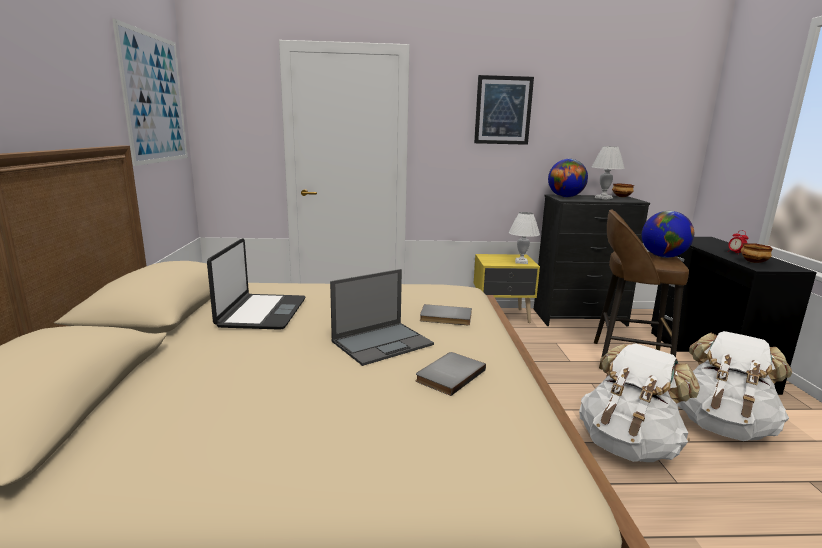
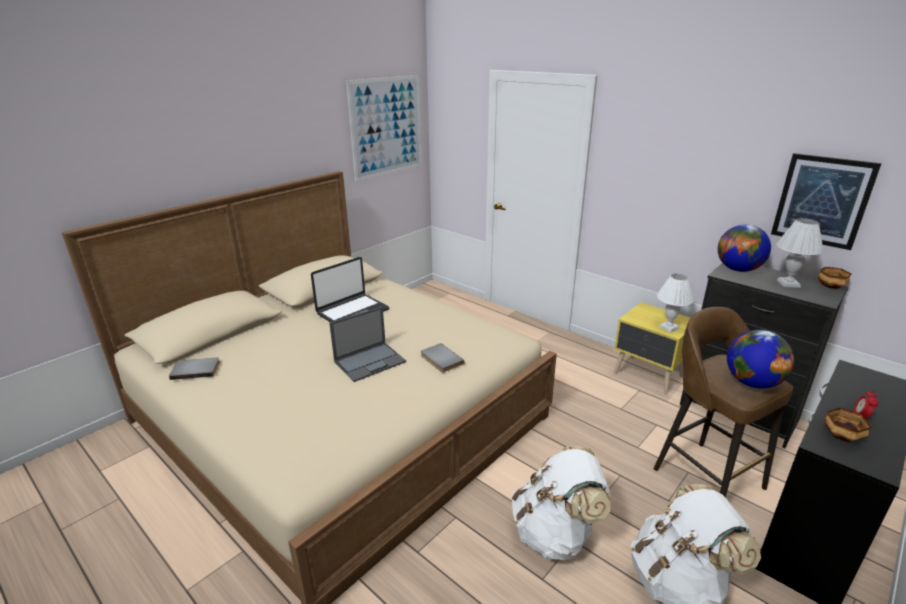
camera: 45 degrees right, 10 degrees up
(383, 343) = (370, 361): laptop -> laptop turned 45 degrees counterclockwise
(448, 375) = (361, 399): grey book -> grey book (196, 369)
(503, 110) = (689, 153): picture -> picture (822, 200)

